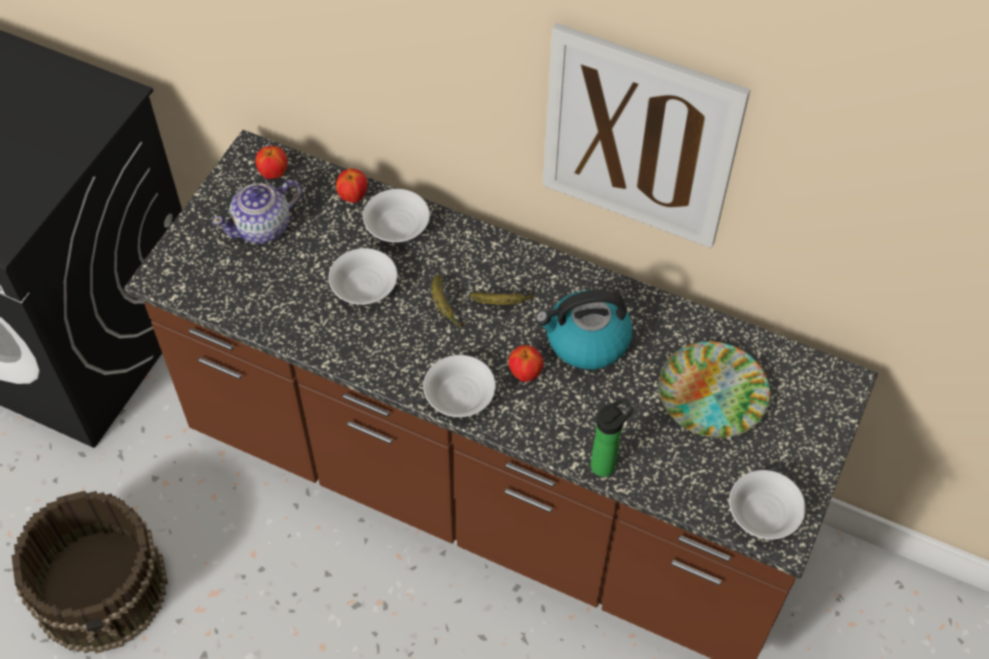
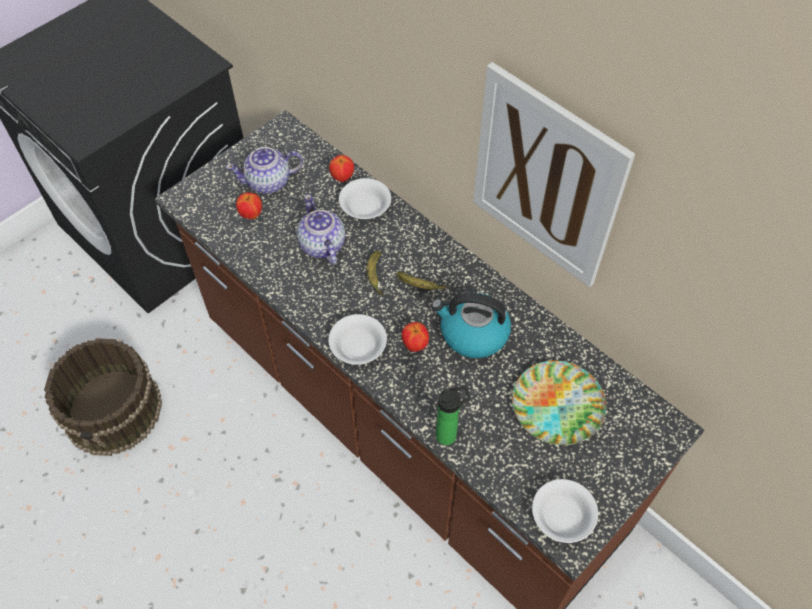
camera: 20 degrees right, 0 degrees up
(273, 173) = (293, 146): apple -> apple (251, 215)
(364, 287) = (322, 245): white bowl -> teapot

